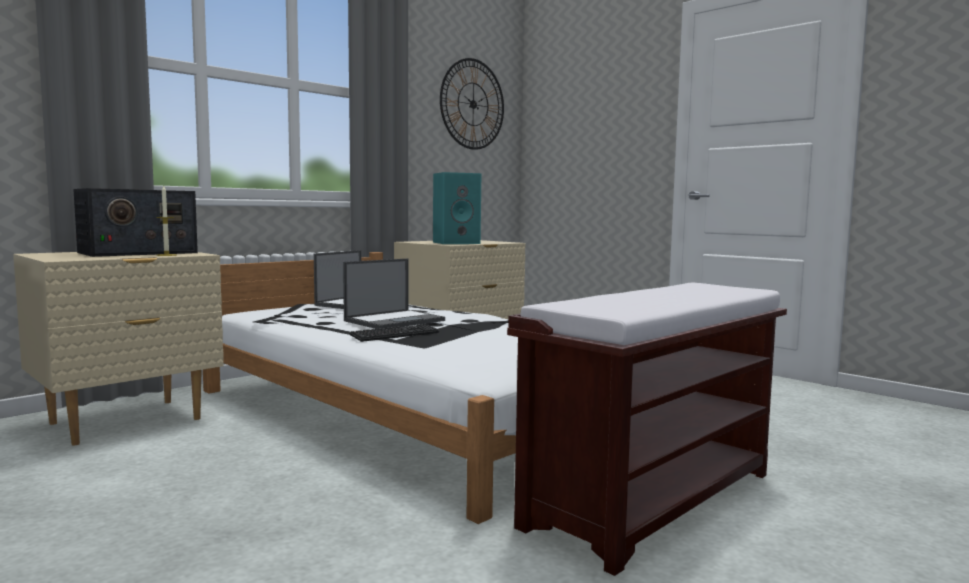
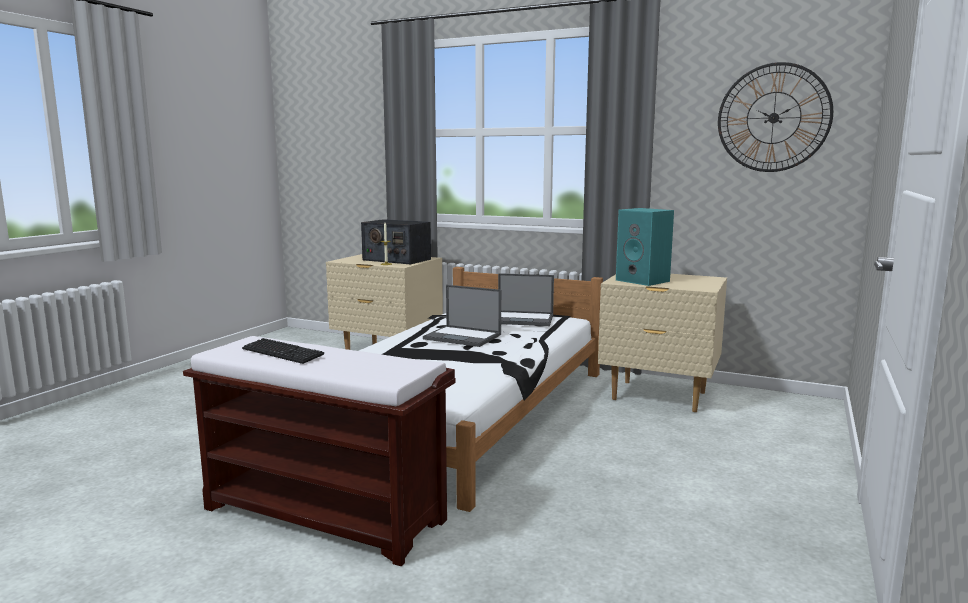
camera: 70 degrees right, 5 degrees up
(395, 335) = (416, 345): keyboard -> keyboard (282, 353)

